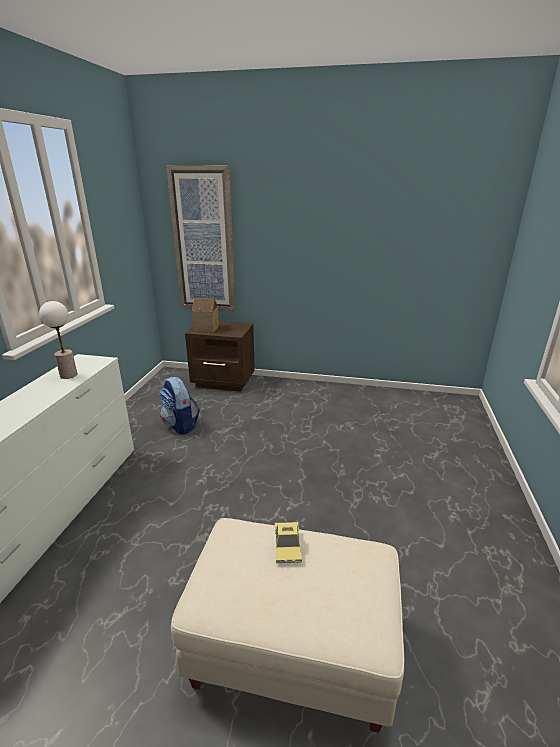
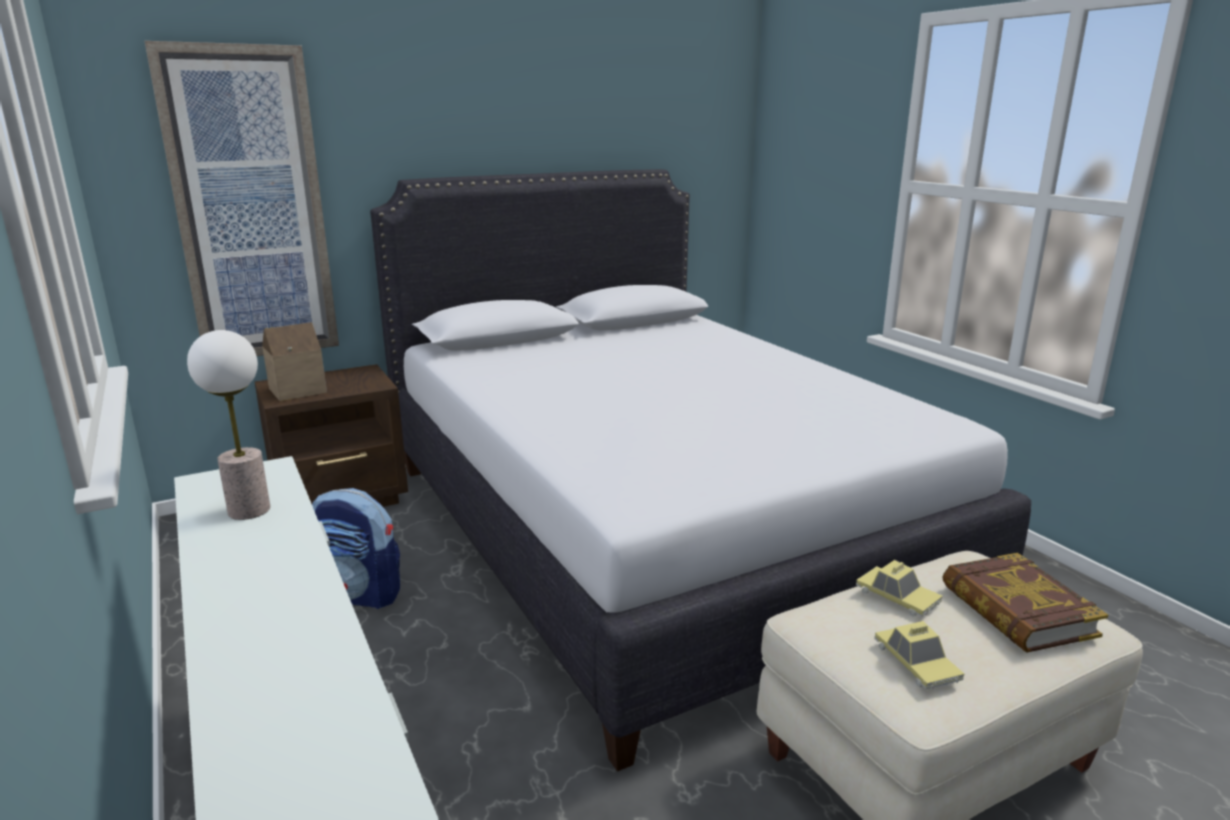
camera: 40 degrees left, 5 degrees down
(233, 583) = (916, 663): none -> toy car
(326, 450) = (653, 530): none -> white bed
(338, 597) = (1017, 611): none -> book

